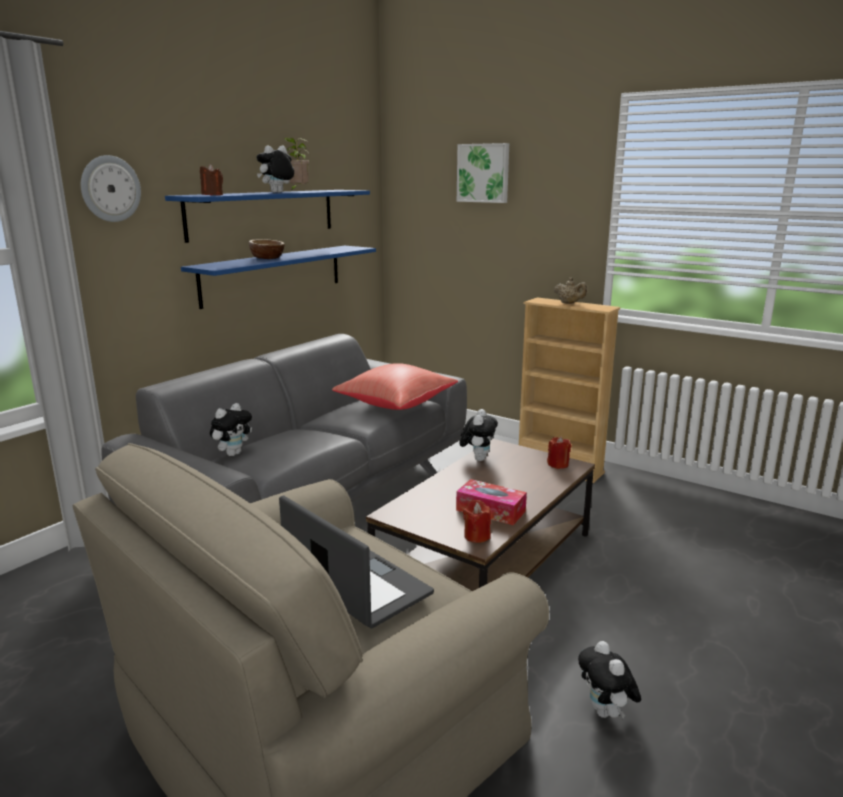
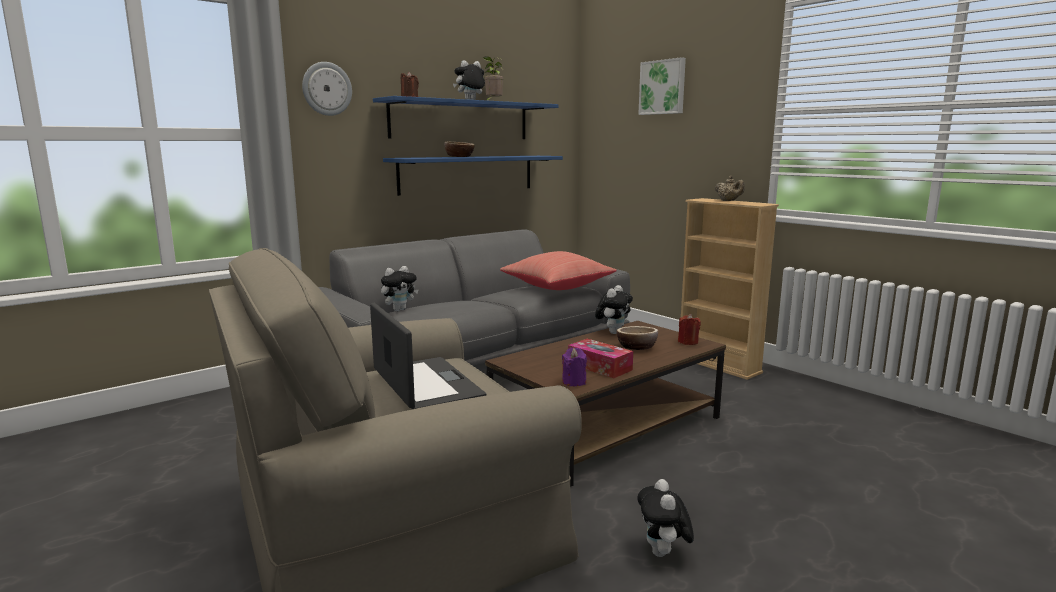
camera: 15 degrees right, 5 degrees down
(476, 536) = (574, 382): red candle -> purple candle
(512, 478) = (636, 347): none -> bowl

